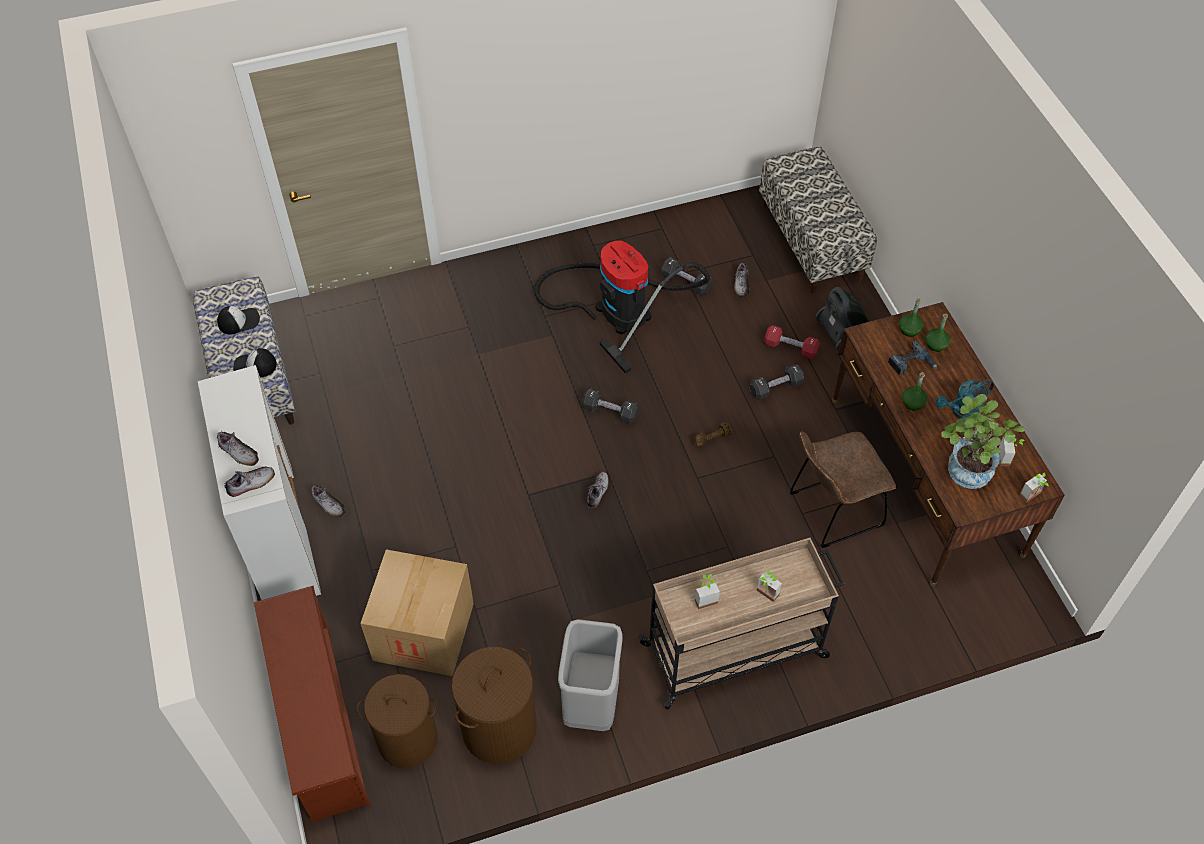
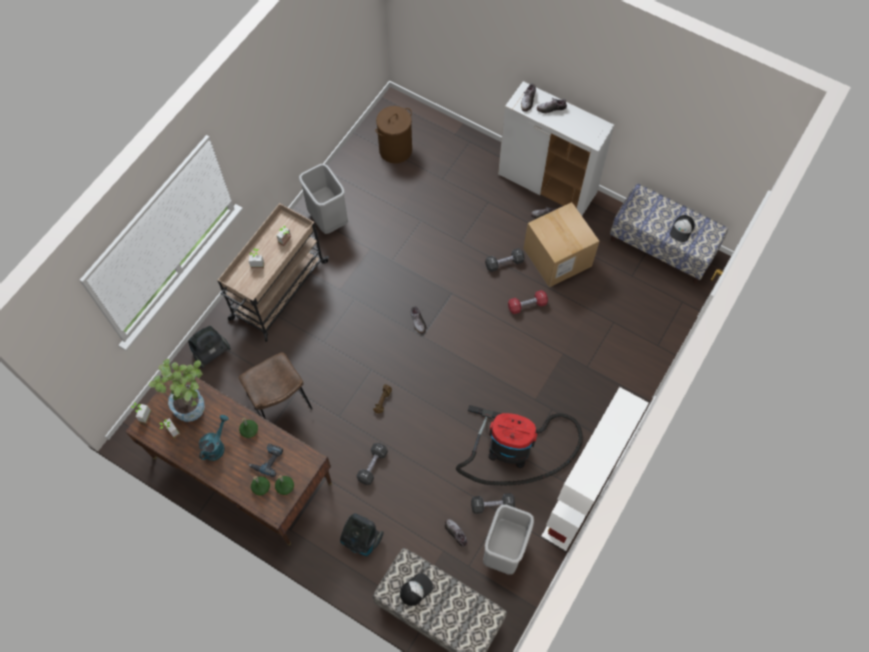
camera: 140 degrees right, 10 degrees up
(255, 366) = (641, 213): cap -> cap (416, 589)
(319, 724) = (439, 129): brown shoe rack -> none
(423, 631) = (434, 194): cardboard box -> cardboard box (557, 257)
(499, 729) = (359, 181): brown laundry basket -> none
(604, 236) = (577, 502): none -> white bookcase
(610, 411) = (454, 374): black dumbbell -> black dumbbell (504, 263)
(708, 245) = (504, 550): none -> grey trash can
(790, 348) = (385, 504): red dumbbell -> red dumbbell (527, 305)
(831, 511) = (281, 405): brown chair -> brown chair turned 120 degrees clockwise
(878, 632) = (211, 352): none -> vacuum cleaner

